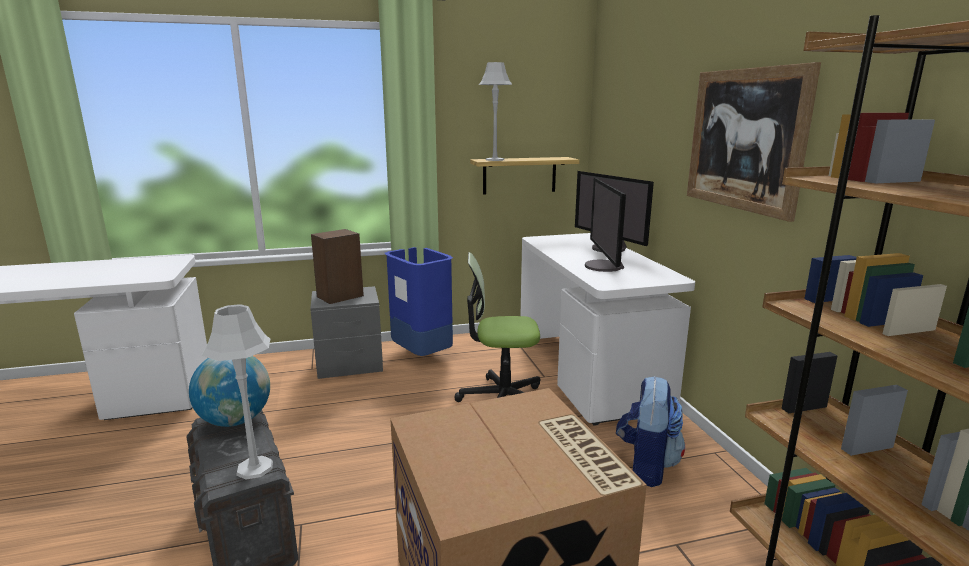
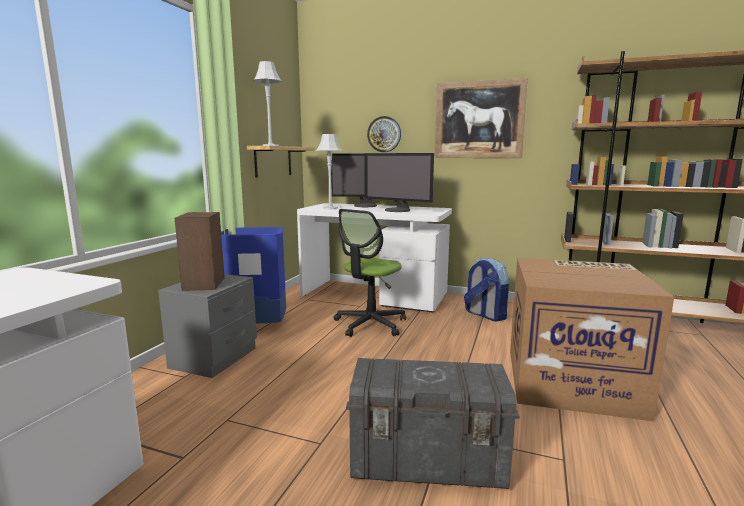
camera: 55 degrees left, 5 degrees down
(235, 421) = (381, 369): globe -> none
(255, 468) = (478, 371): grey table lamp -> grey table lamp (330, 208)
(647, 149) = (384, 134): none -> wall clock

